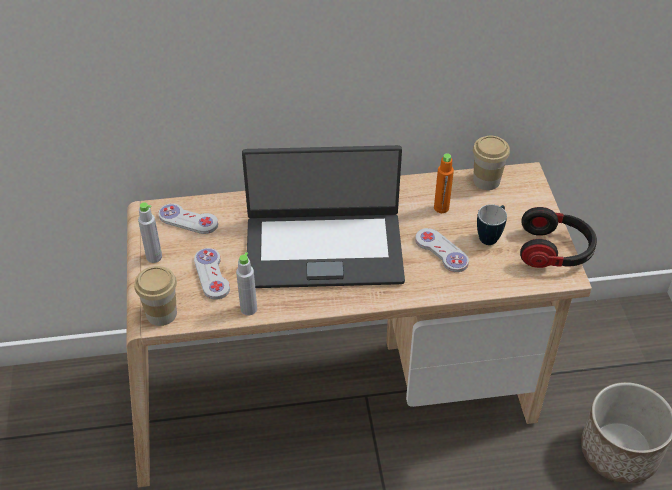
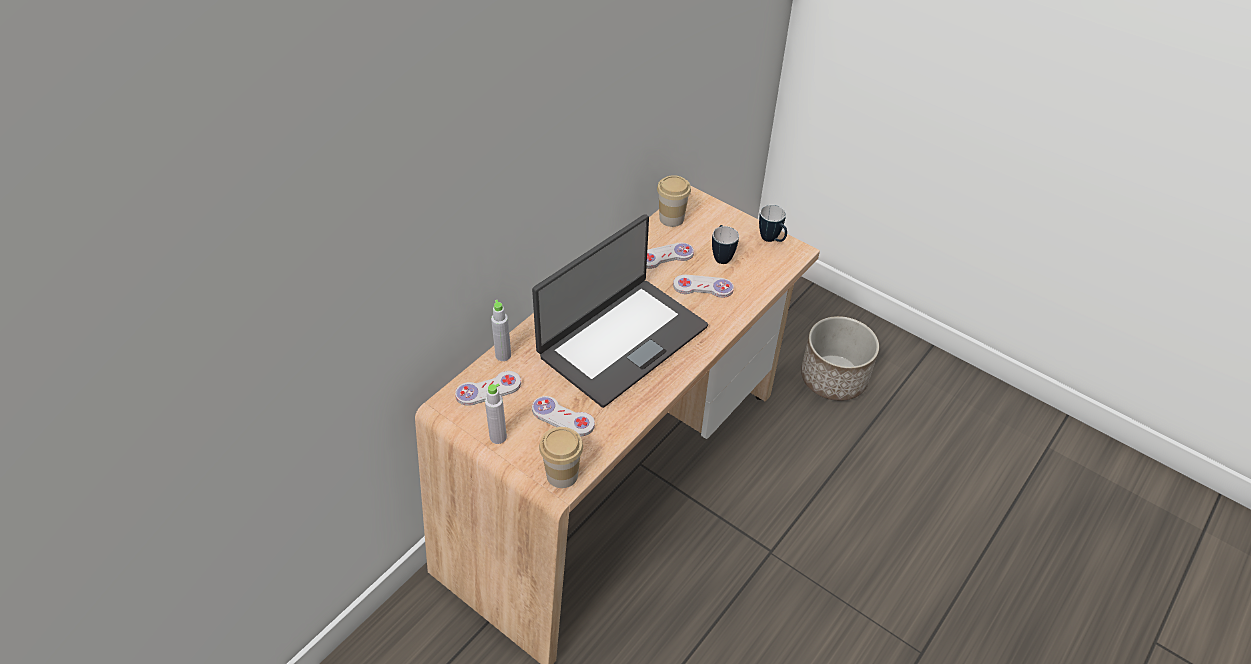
camera: 45 degrees left, 0 degrees up
(248, 309) = (623, 422): grey bottle -> grey bottle (503, 355)
(441, 208) = (665, 257): orange bottle -> white game controller
(555, 251) = (772, 240): headphones -> mug

